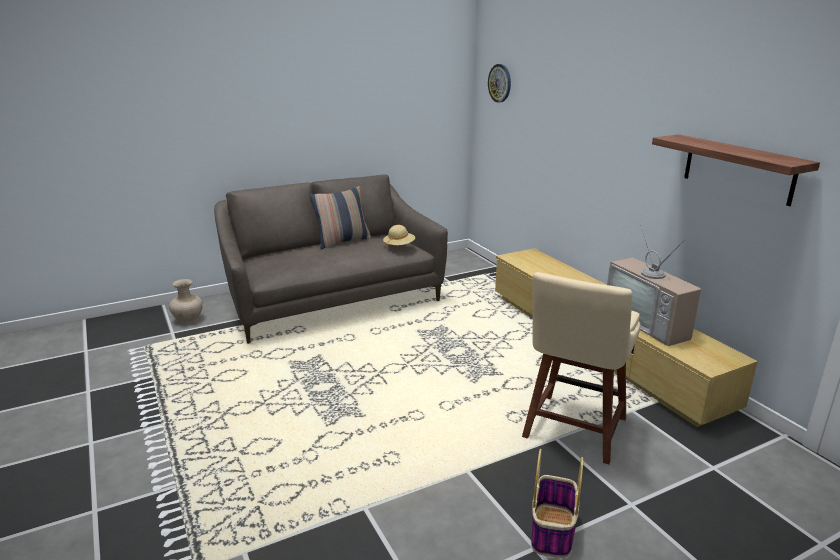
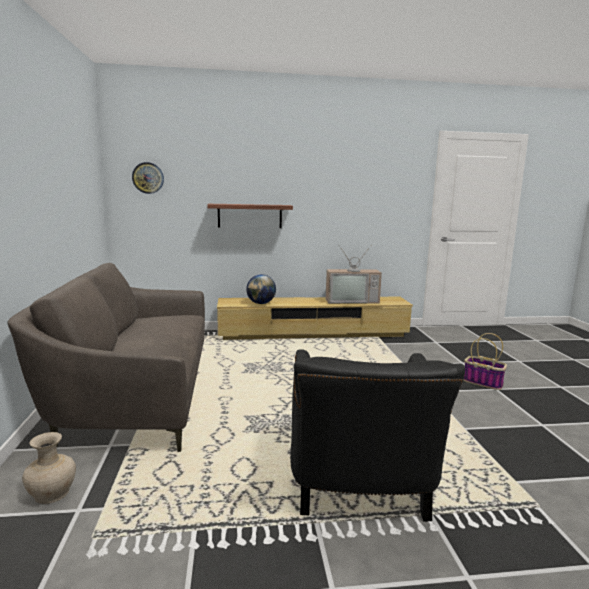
camera: 70 degrees left, 10 degrees down
(225, 437) = (359, 480): none -> black armchair
(342, 241) = (133, 329): pillow -> none
(399, 246) = (181, 316): beige hat -> none
(541, 272) = (261, 303): none -> globe
(572, 430) = (397, 359): beige stool -> none
(738, 169) = (370, 206): shelf -> shelf (250, 216)

